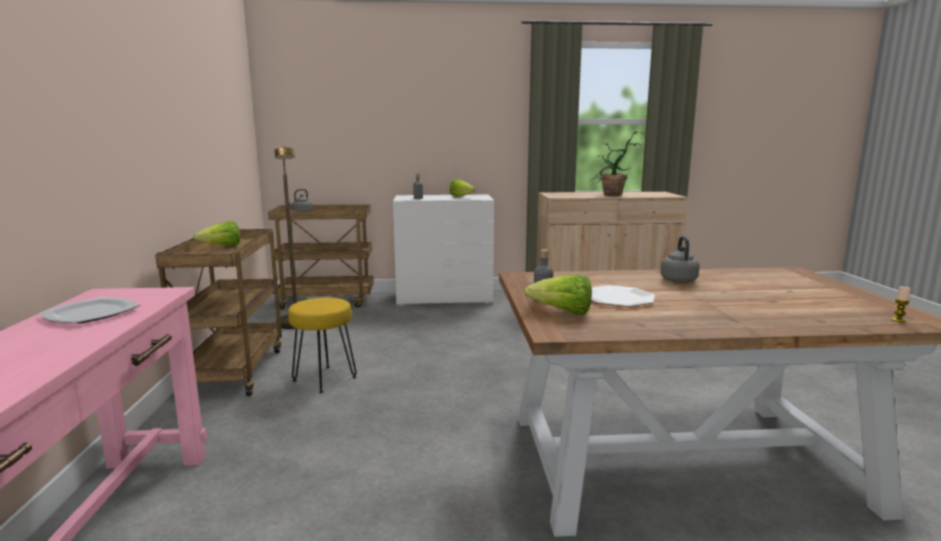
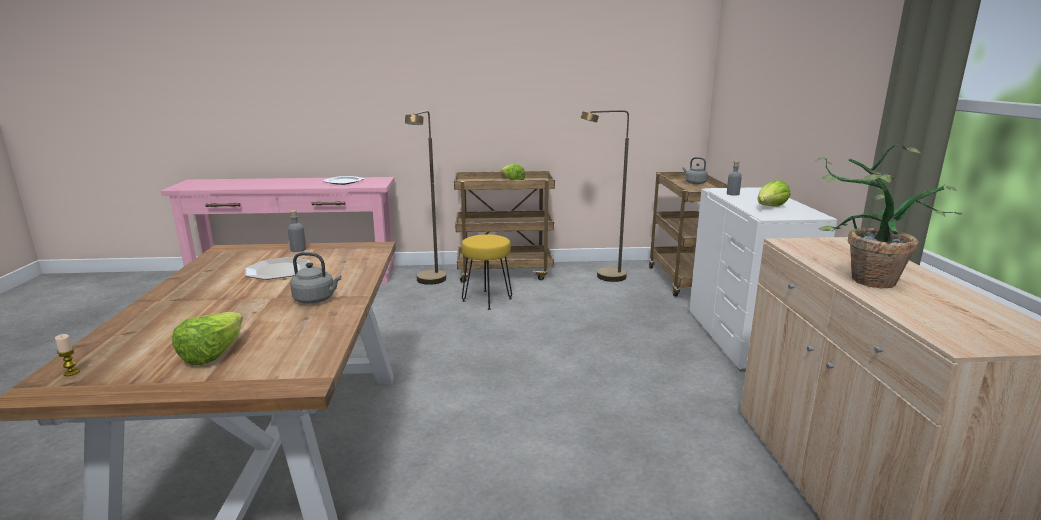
camera: 90 degrees right, 5 degrees up
(230, 419) = (430, 282): none -> brown floor lamp
(563, 312) = (260, 253): lettuce -> lettuce (213, 355)

